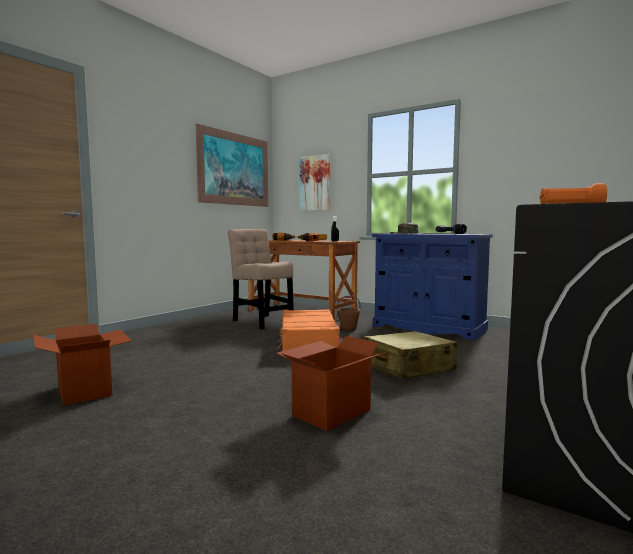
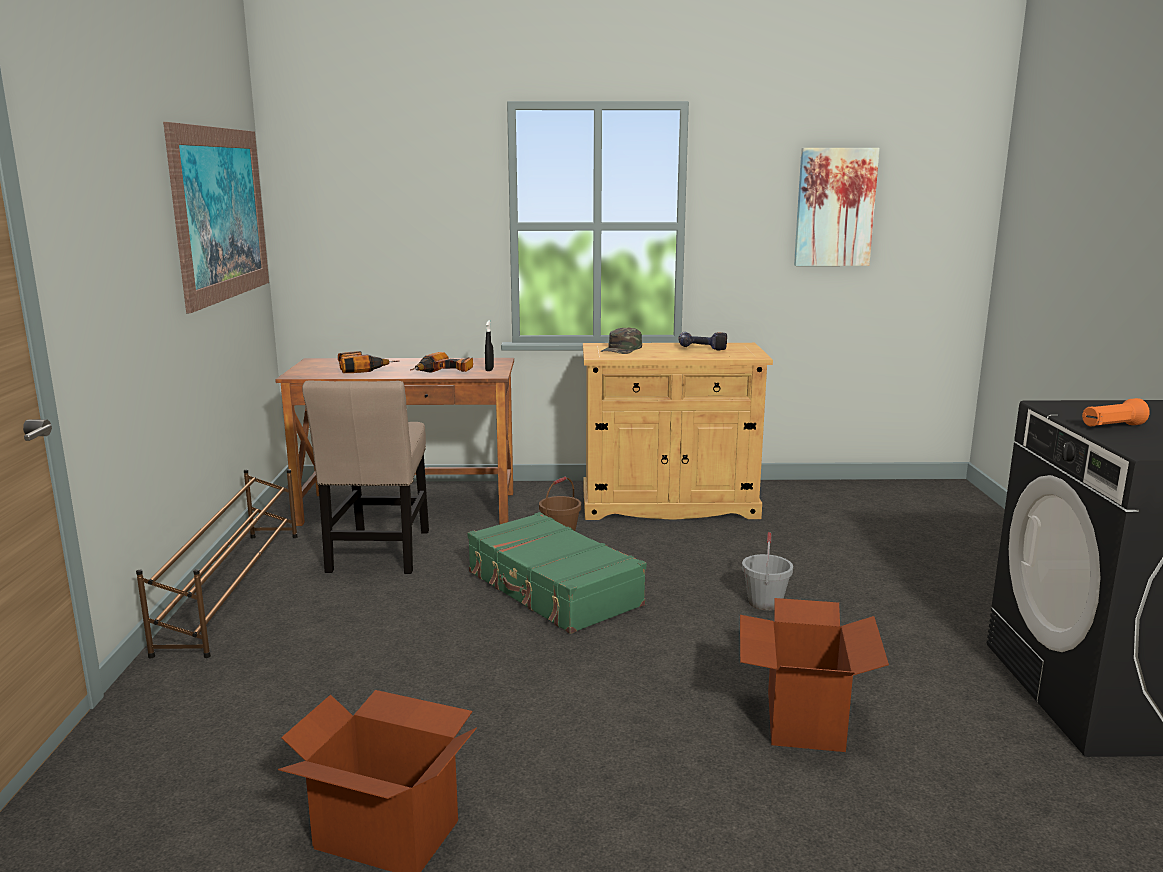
camera: 35 degrees left, 10 degrees up
(193, 321) = (234, 588): none -> brown shoe rack
(261, 321) = (379, 554): beige chair -> beige chair turned 105 degrees counterclockwise
(307, 343) = (552, 589): orange suitcase -> green suitcase
(315, 183) = (385, 233): picture -> picture (835, 207)
(408, 368) = (765, 603): beige suitcase -> grey bucket
(428, 328) = (669, 505): blue cabinet -> beige cabinet

